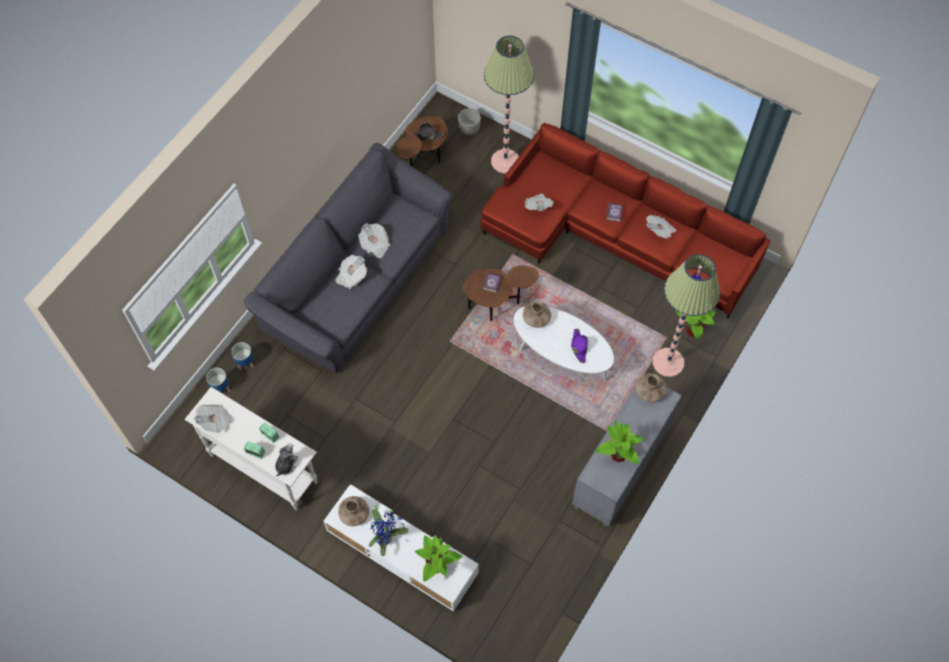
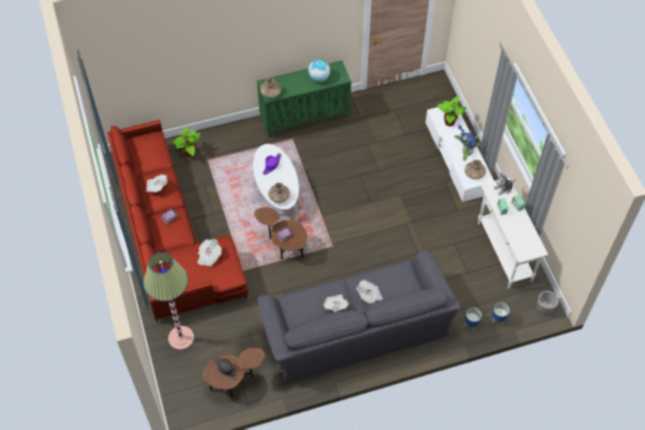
camera: 140 degrees left, 5 degrees down
(216, 421) = (529, 239): newspaper -> none
(469, 130) = (179, 382): planter -> planter (544, 308)
(618, 454) = (319, 78): potted plant -> globe
(620, 469) = (305, 117): grey cabinet -> green cabinet
(668, 362) = (222, 147): floor lamp -> none

